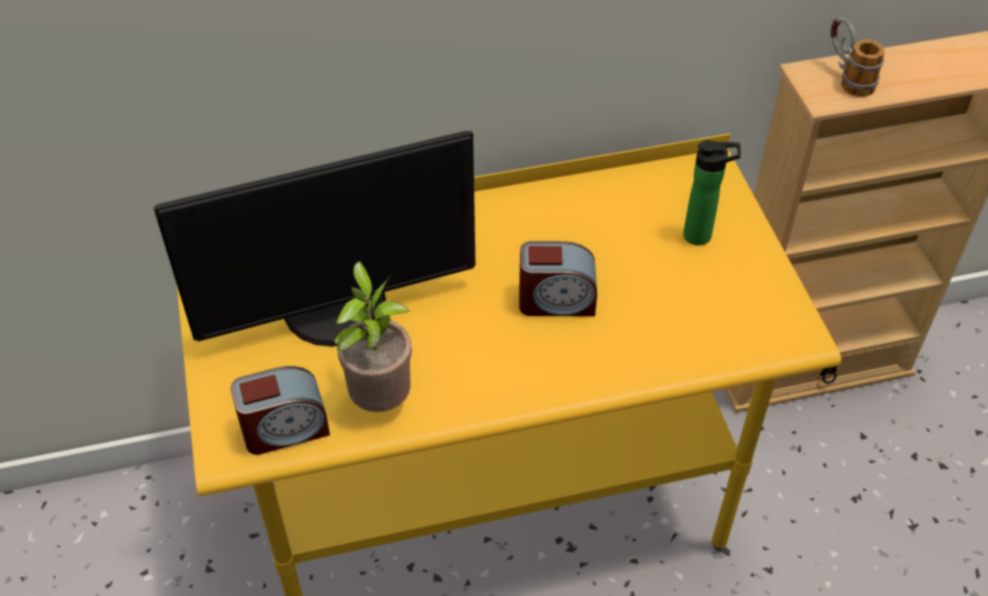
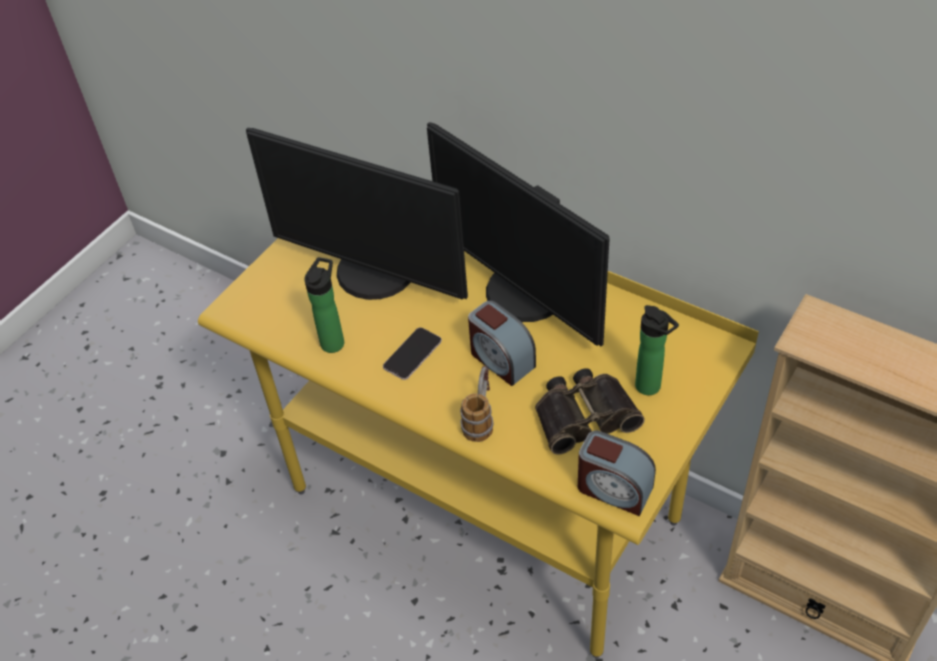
camera: 50 degrees right, 0 degrees up
(285, 429) = (269, 319): alarm clock -> alarm clock (613, 489)
(380, 399) = (334, 341): potted plant -> bottle
(473, 354) = (412, 354): none -> phone
(502, 233) = (523, 294): none -> monitor
(681, 294) = (584, 414): none -> binoculars
(846, 77) = (843, 336): mug -> mug (480, 418)

